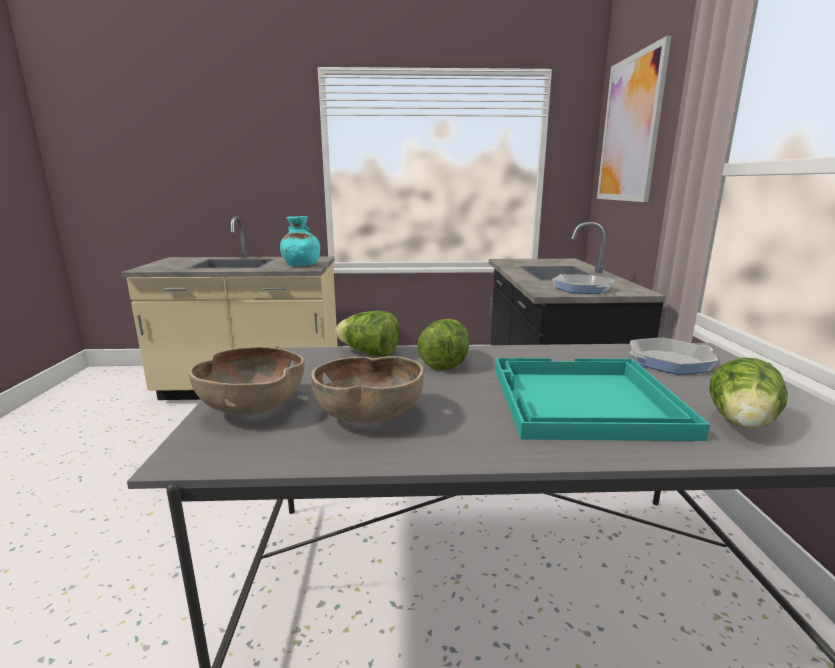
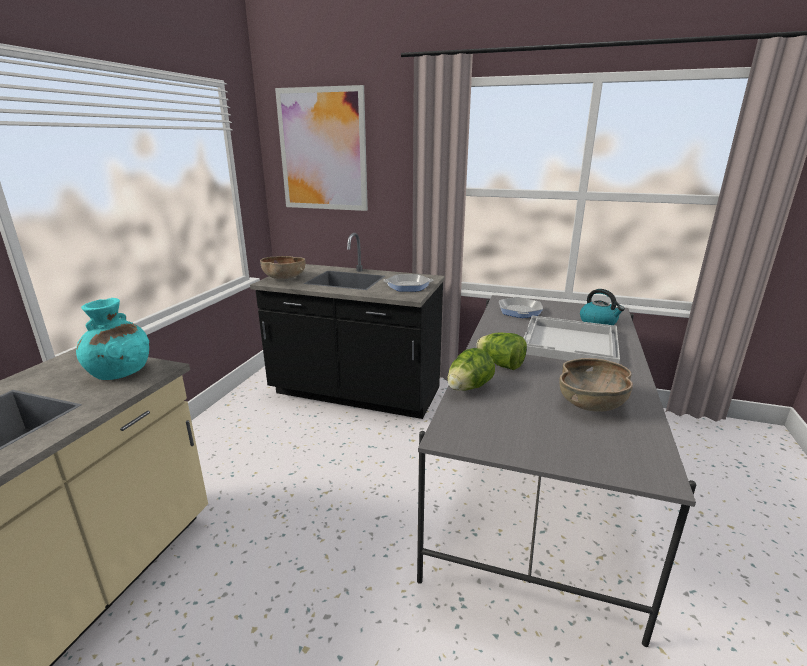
camera: 70 degrees left, 5 degrees up
(253, 408) = (575, 447): brown bowl -> brown bowl (284, 278)
(582, 400) = (570, 343): turquoise tray -> white tray
(742, 424) = (598, 322): lettuce -> kettle

